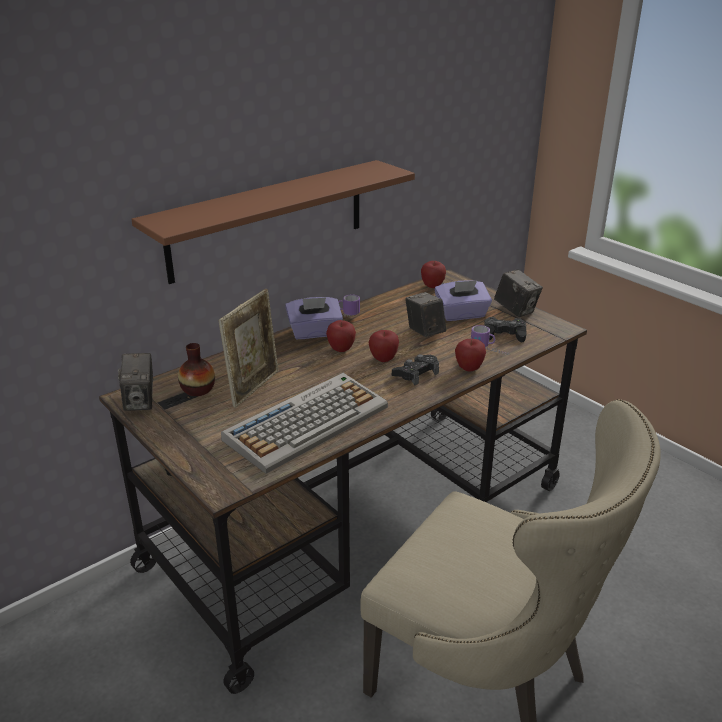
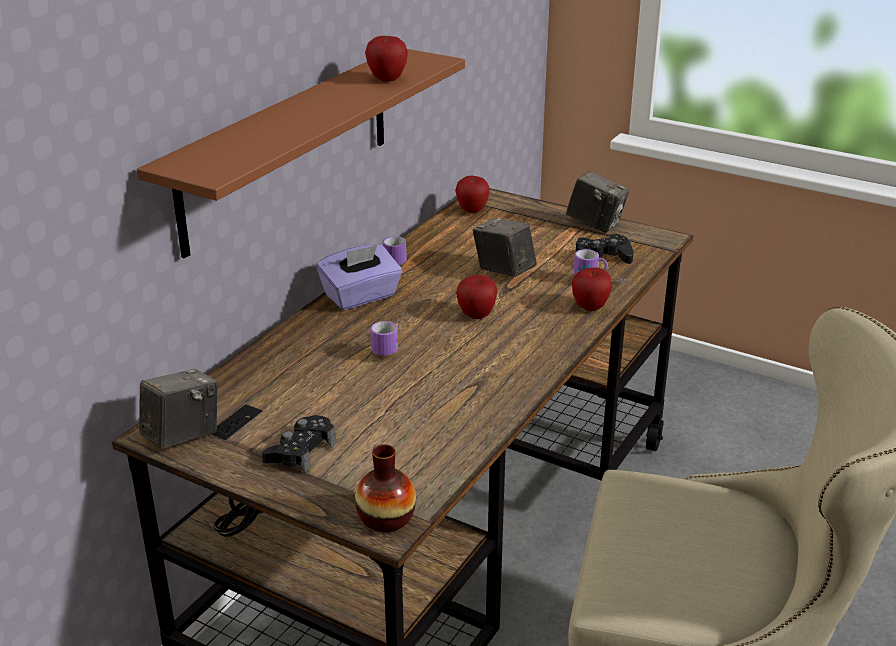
camera: 20 degrees left, 0 degrees up
(140, 401) = (182, 436): camera -> camera turned 105 degrees counterclockwise
(198, 389) = (255, 403): vase -> vase (386, 518)
(254, 387) = (331, 385): picture frame -> none
(303, 369) = (381, 348): none -> mug
(307, 422) = (436, 415): keyboard -> none
(341, 349) = (412, 313): apple -> apple (387, 80)
(416, 374) = (530, 326): black game controller -> black game controller (301, 451)
(462, 314) = (534, 241): purple tissue box -> none

